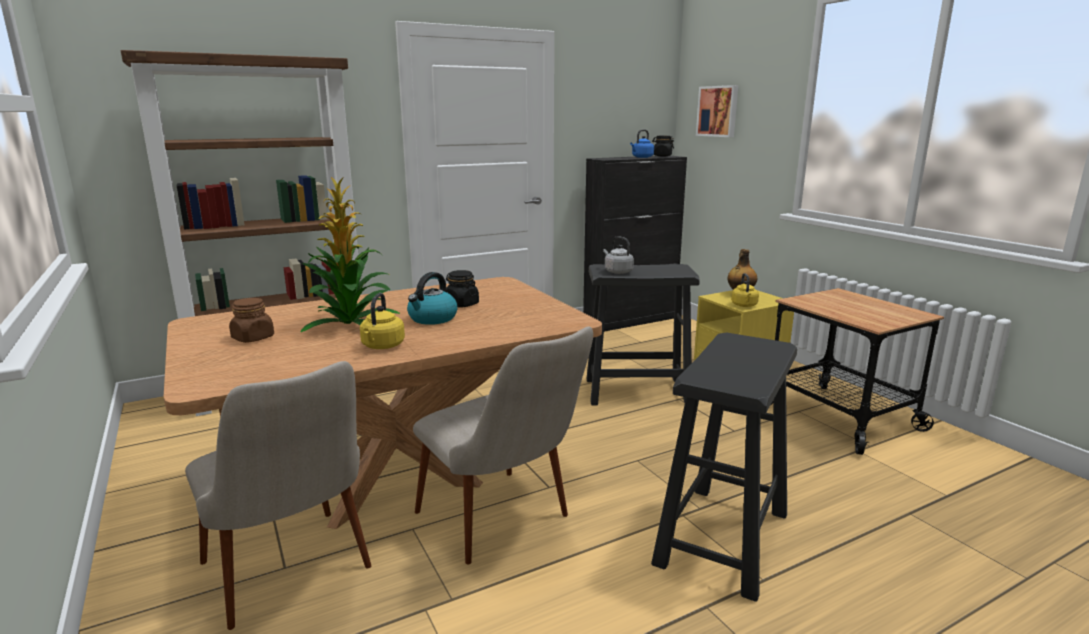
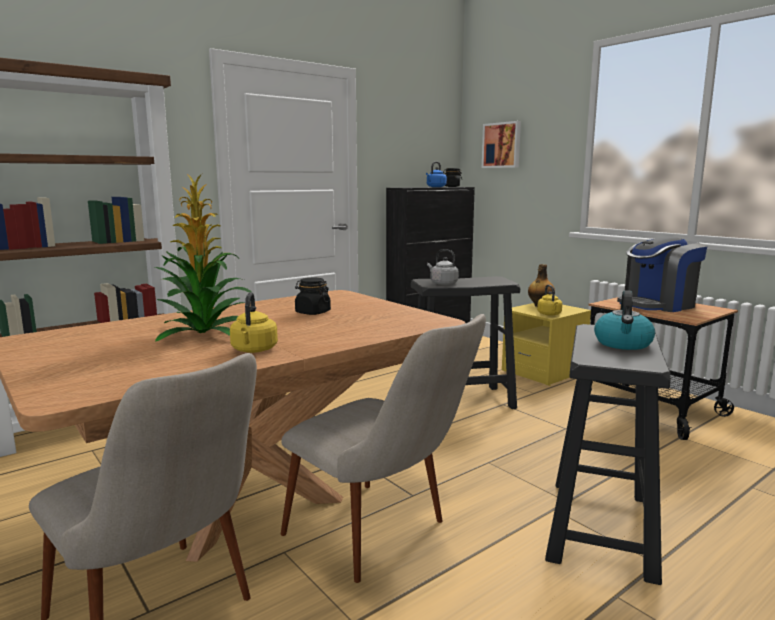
camera: 10 degrees left, 5 degrees down
(253, 338) = (100, 350): brown jar -> none
(432, 319) = (291, 325): kettle -> kettle (623, 344)
(853, 305) = (658, 305): none -> coffee machine

